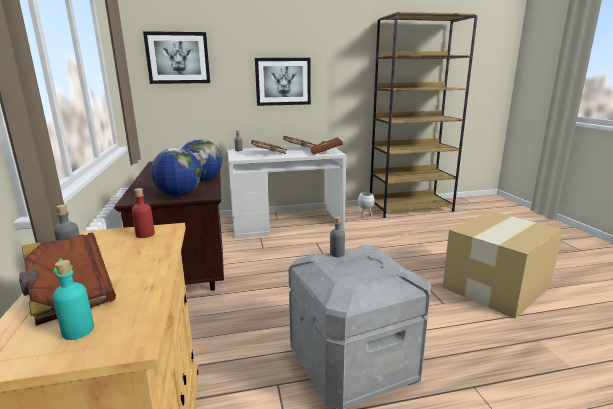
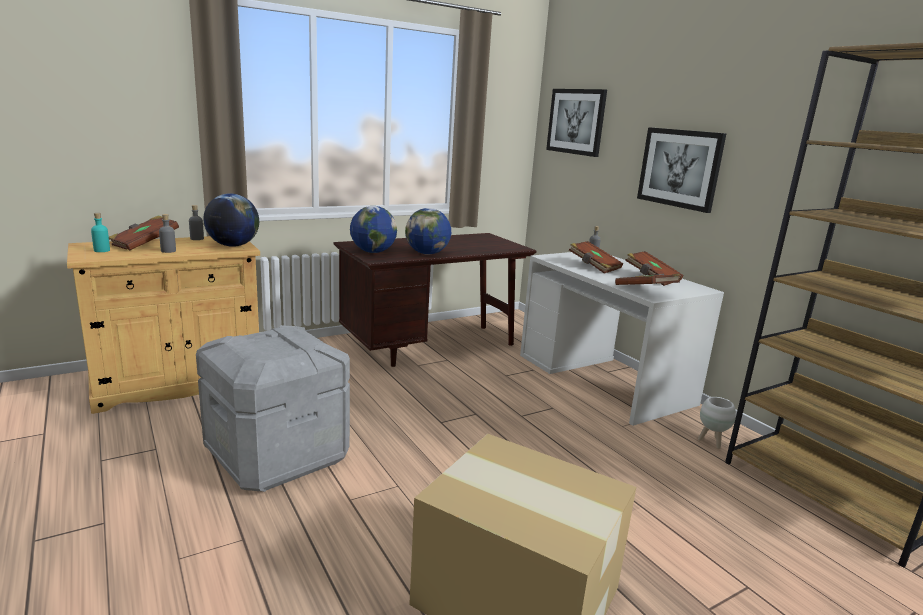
camera: 70 degrees right, 0 degrees up
(145, 234) = (233, 245): red bottle -> globe
(337, 254) = (298, 334): grey bottle -> grey bottle (168, 251)

